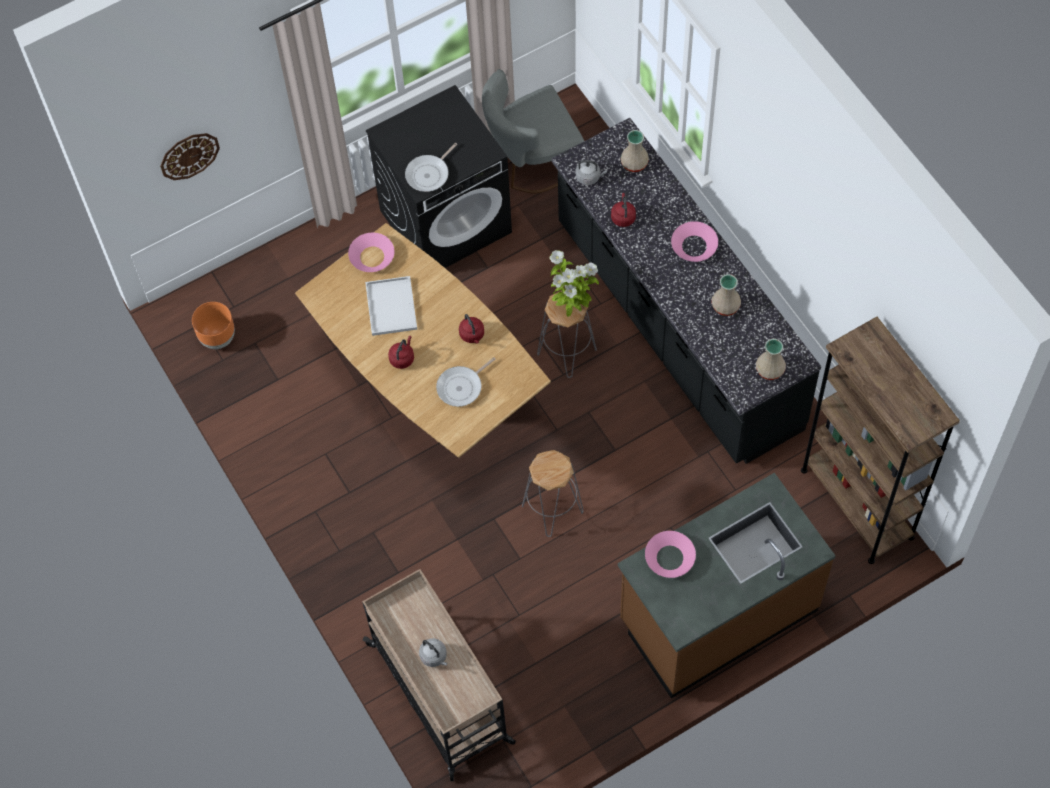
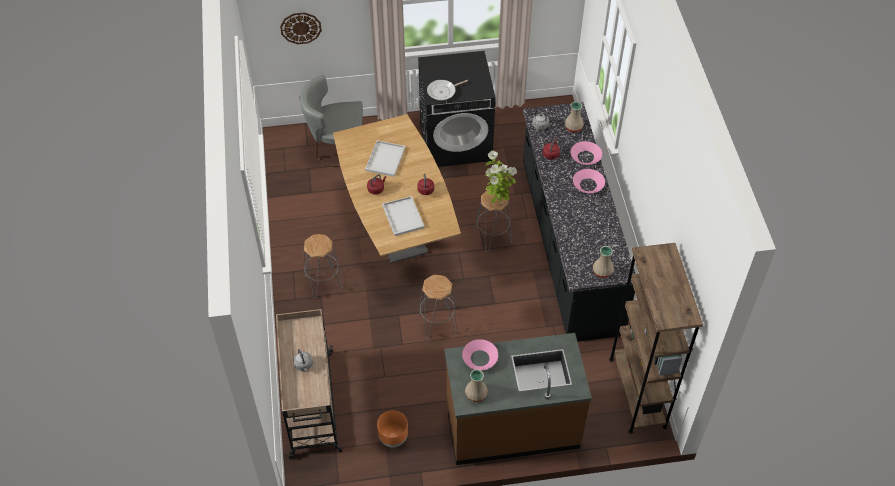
camera: 20 degrees right, 10 degrees down
(218, 338) = (289, 158): orange planter -> orange planter (393, 438)
(366, 510) = (323, 282): none -> grey stool
(372, 256) = (389, 129): pink bowl -> pink bowl (585, 156)
(462, 387) = (404, 217): frying pan -> white tray
(531, 163) = (523, 128): grey chair -> grey chair (337, 148)
(725, 305) = (591, 224): beige vase -> beige vase (476, 393)

